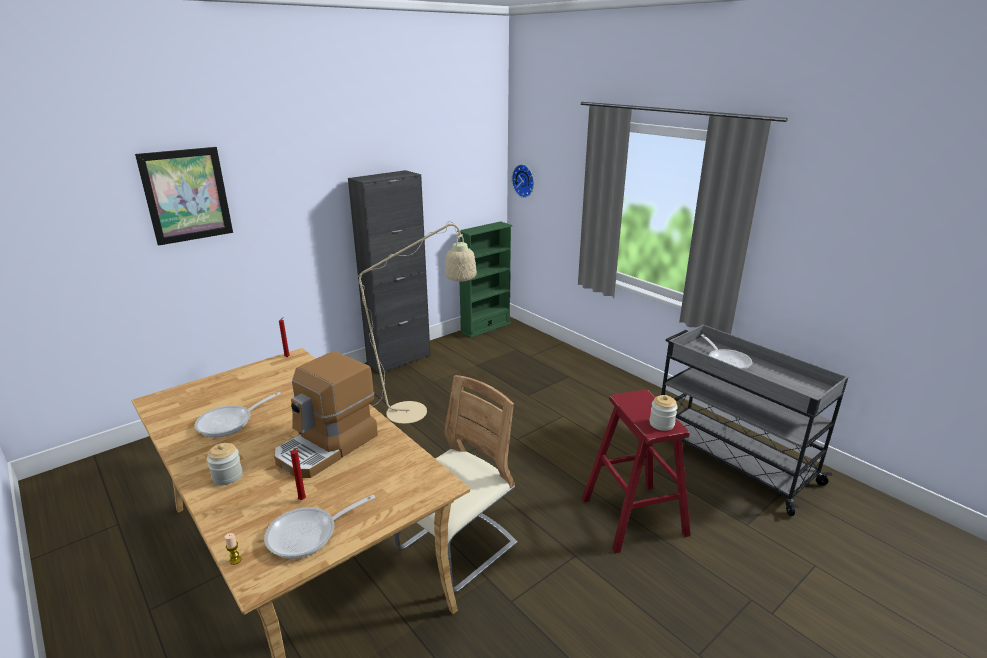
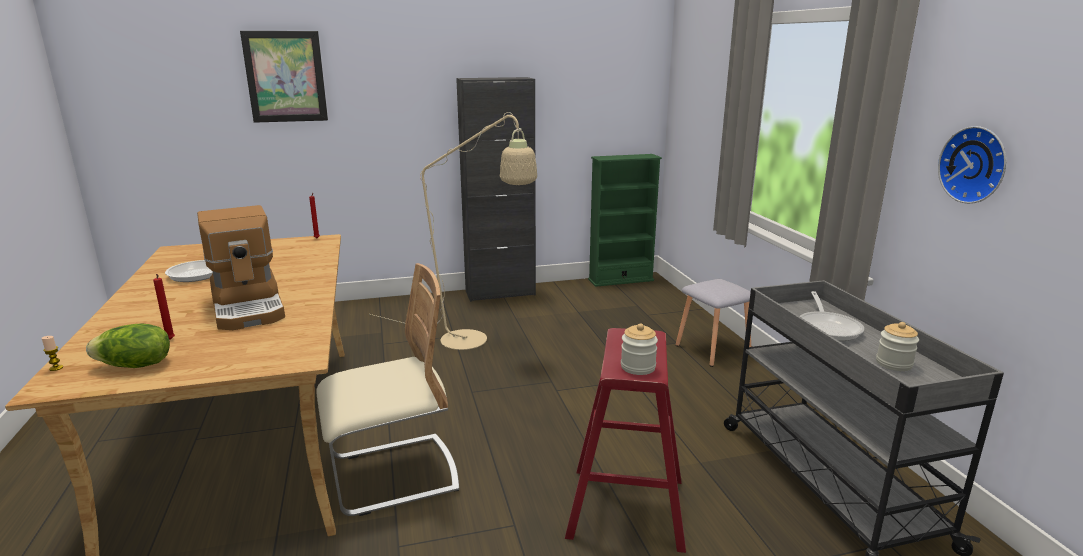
camera: 25 degrees right, 5 degrees down
(227, 476) = (143, 309): jar -> jar (893, 364)
(308, 534) = (135, 365): frying pan -> lettuce
(327, 447) = (249, 307): coffee machine -> coffee machine turned 90 degrees counterclockwise
(524, 180) = (680, 103): wall clock -> wall clock (975, 165)
(597, 377) = (714, 350): none -> grey stool

